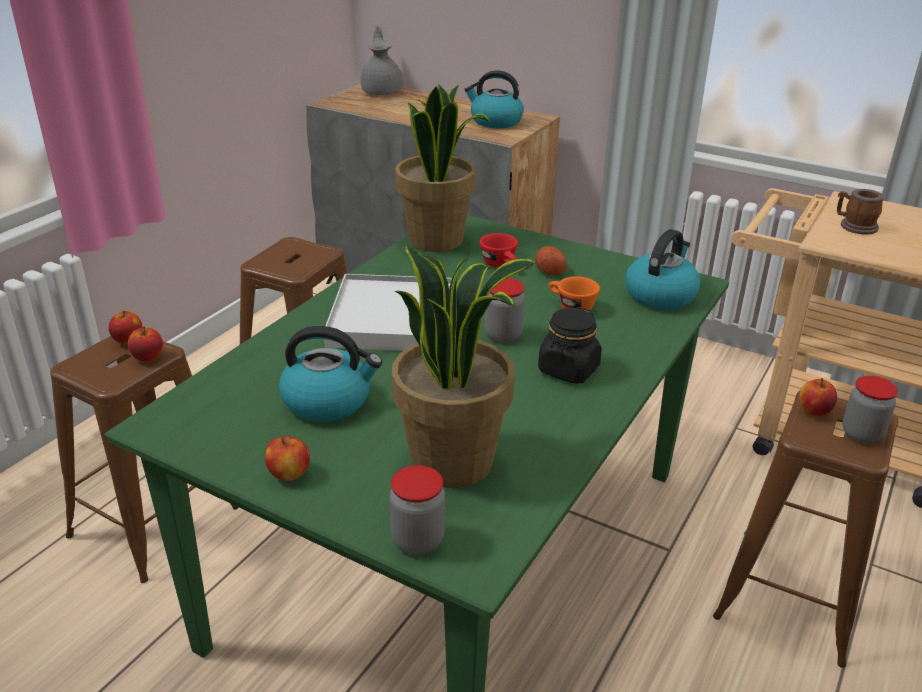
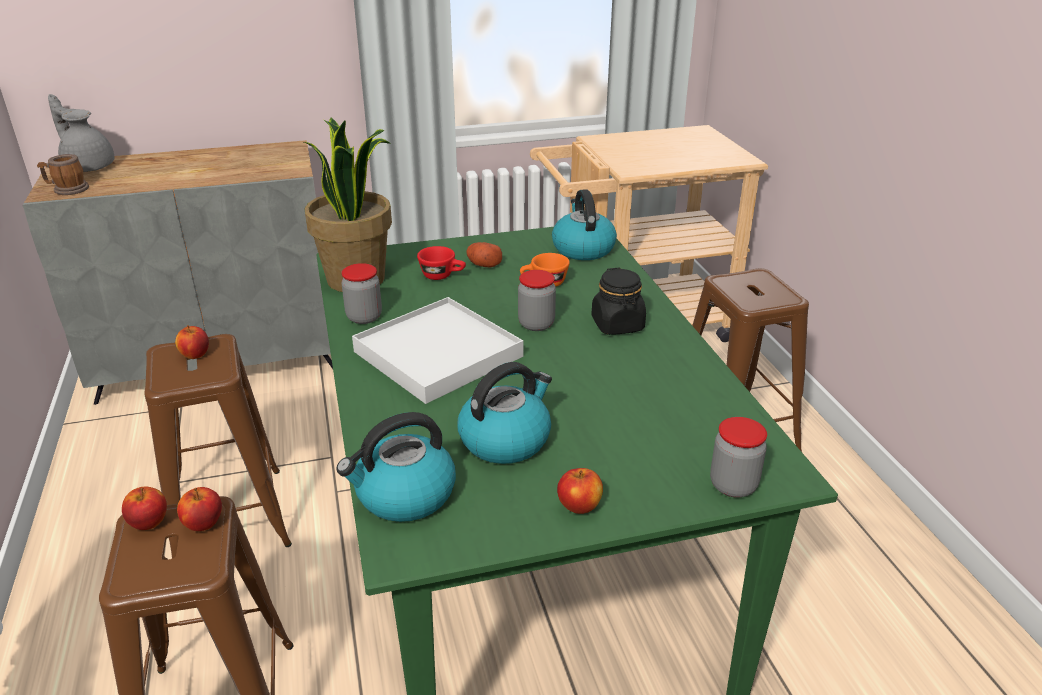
camera: 45 degrees left, 0 degrees up
(453, 461) = (661, 423): potted plant -> none
(495, 121) = (259, 161): kettle -> kettle (404, 495)
(814, 411) = (731, 287): apple -> apple (195, 355)
(854, 226) = (627, 155): mug -> mug (67, 190)
(861, 434) = (770, 288): jar -> jar (364, 317)

